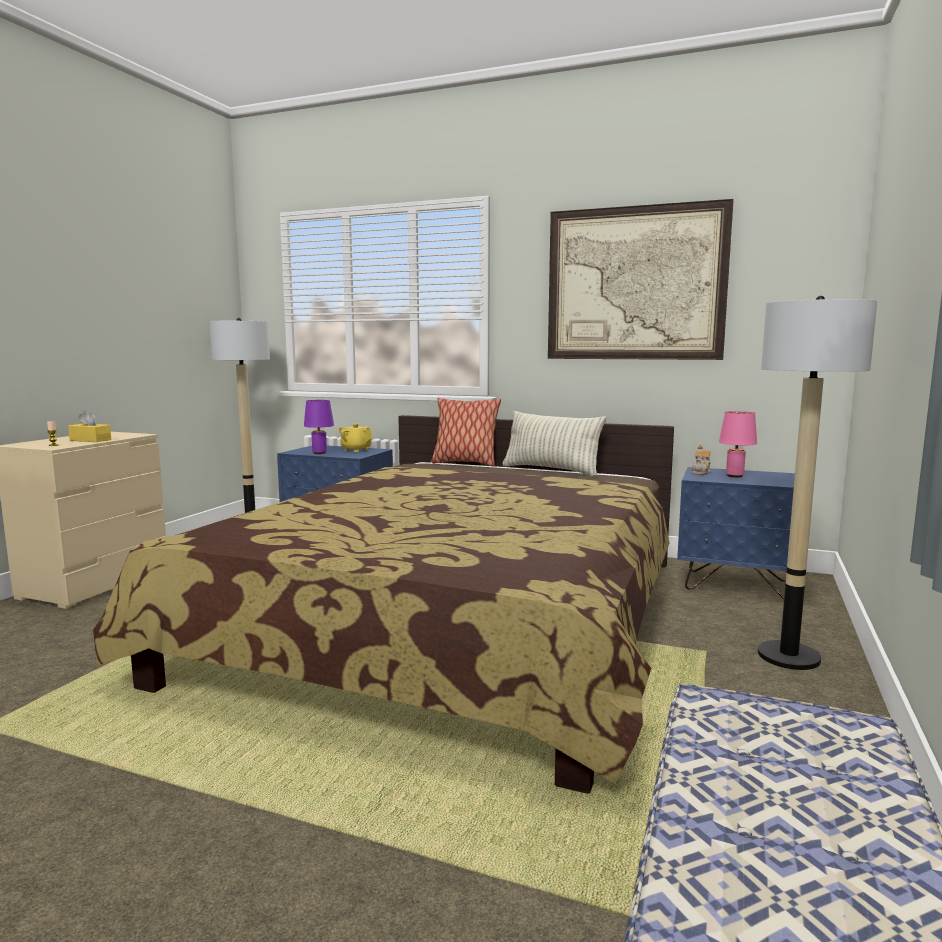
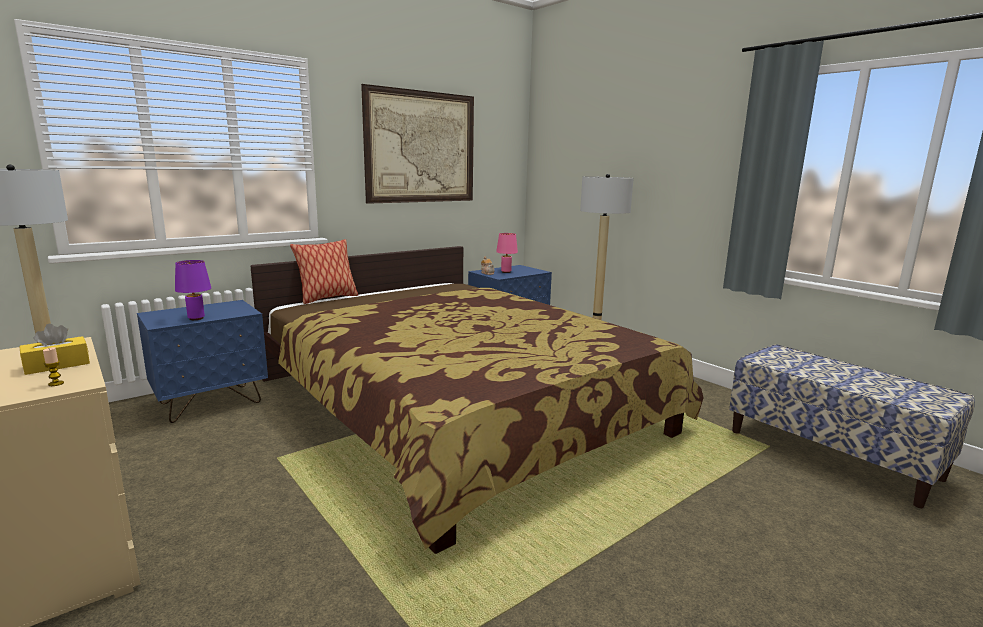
camera: 60 degrees left, 5 degrees up
(356, 450) = (214, 307): yellow teapot -> none
(551, 470) = (401, 289): pillow -> none

